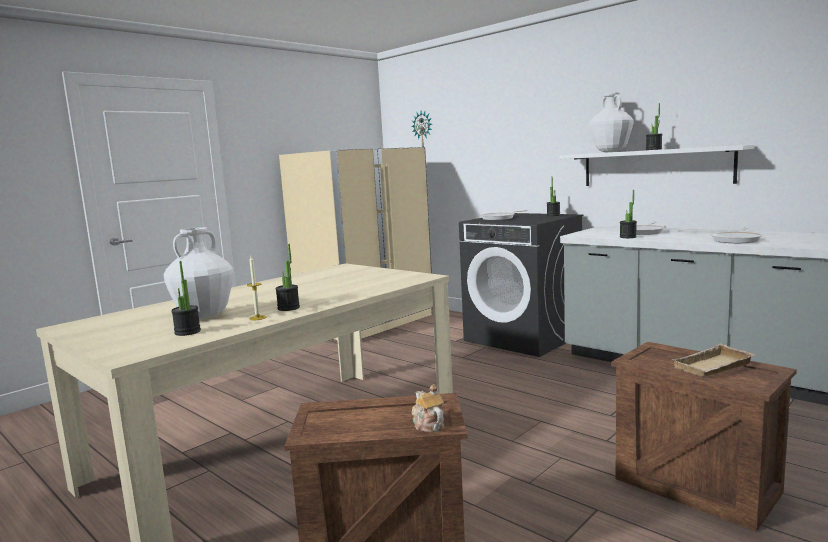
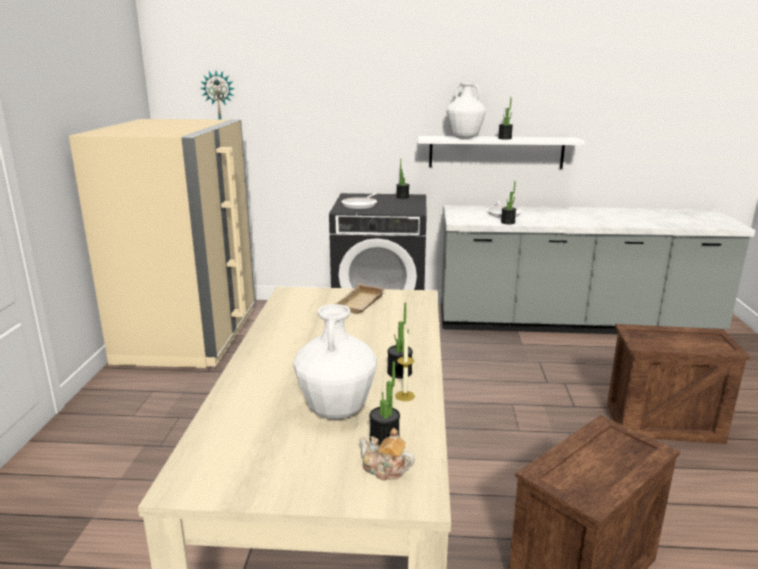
camera: 40 degrees left, 10 degrees up
(428, 424) = (645, 454): teapot -> teapot (384, 470)
(714, 367) = (689, 339): beige tray -> beige tray (361, 304)
(737, 240) = (591, 221): frying pan -> none

